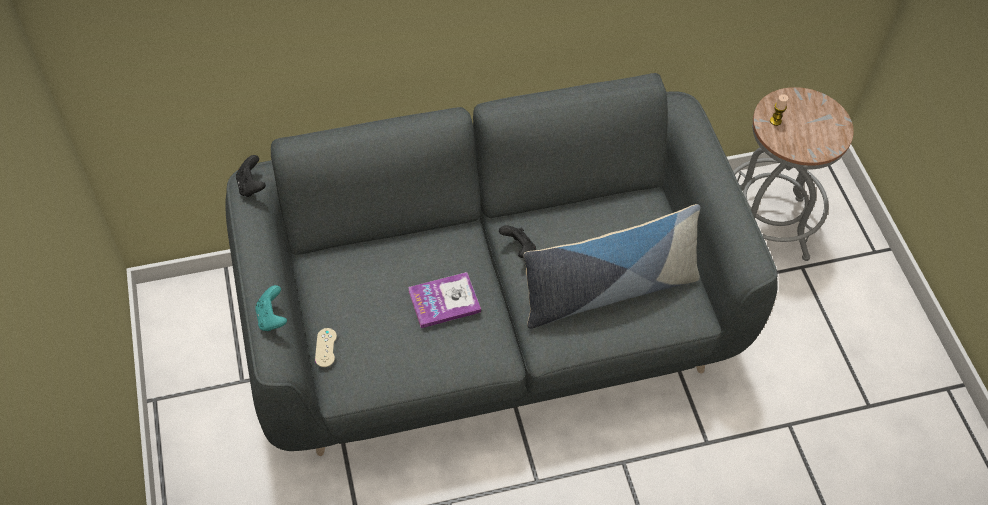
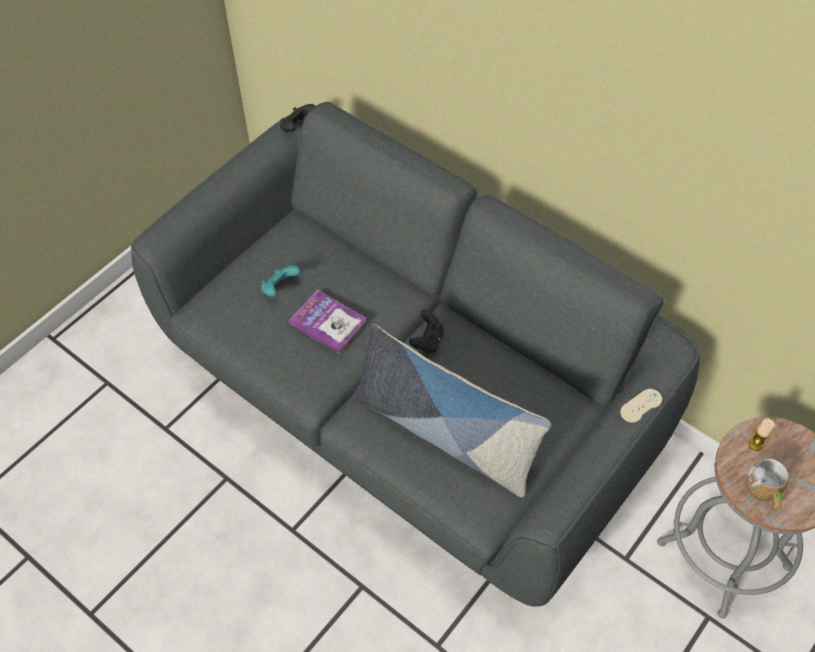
camera: 55 degrees right, 0 degrees up
(272, 318) = (188, 215): turquoise game controller -> turquoise game controller (279, 288)
(326, 347) = (223, 277): beige game controller -> beige game controller (641, 405)
(812, 142) = (764, 493): none -> mug

